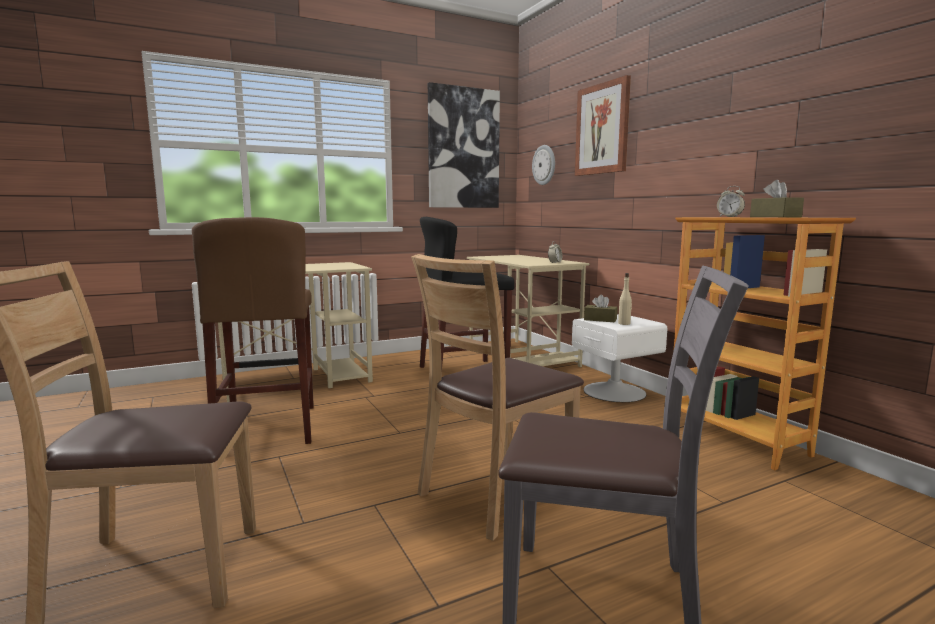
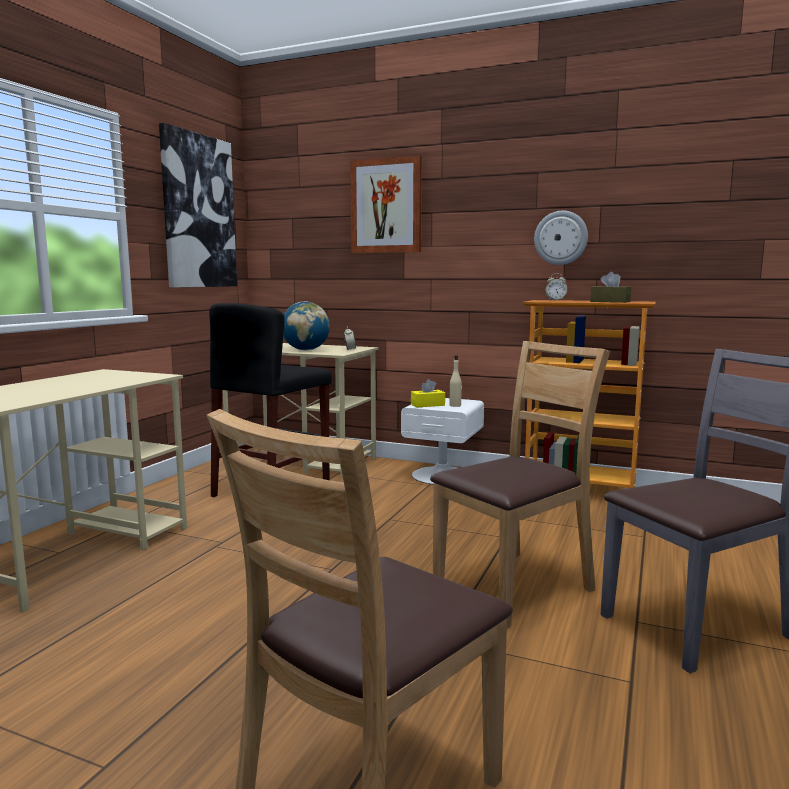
camera: 40 degrees left, 0 degrees up
(268, 427) = (161, 618): brown stool -> none
(496, 493) = (514, 587): brown chair -> brown chair turned 135 degrees counterclockwise
(520, 261) = (306, 350): none -> globe
(544, 165) = (297, 237): wall clock -> wall clock (560, 238)
(600, 319) = (427, 405): brown tissue box -> yellow tissue box

